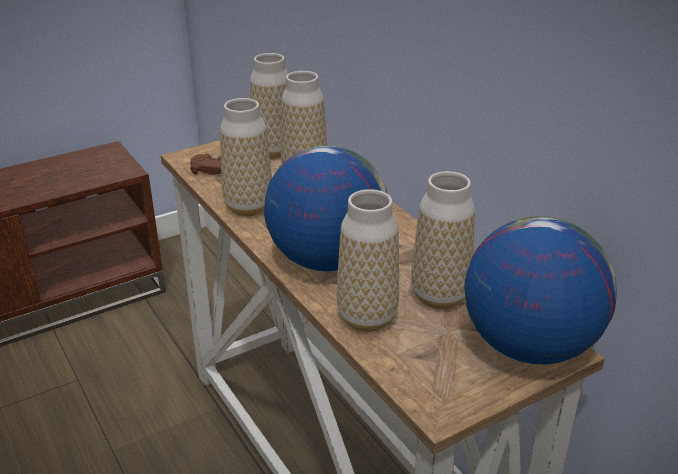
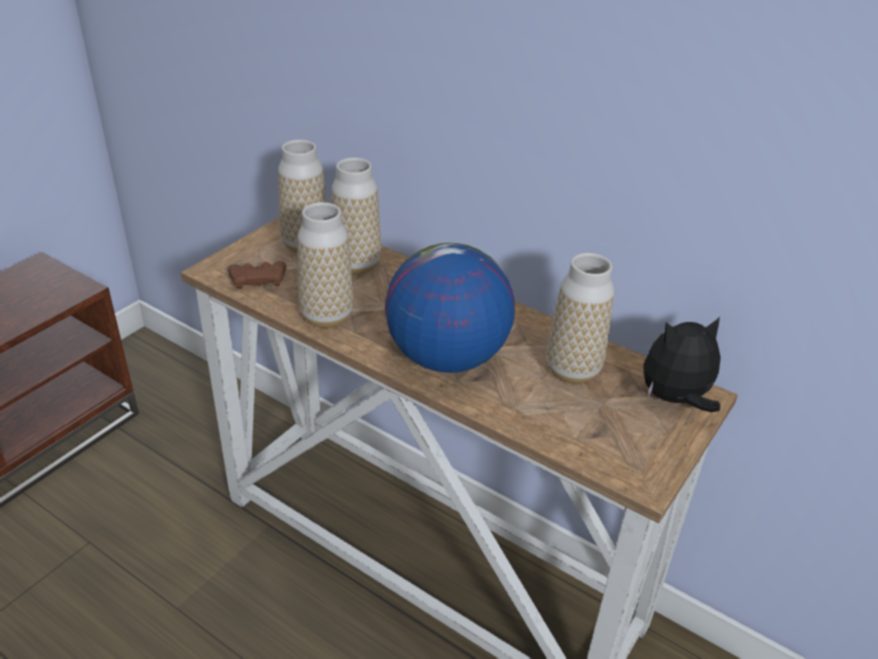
camera: 25 degrees left, 5 degrees up
(367, 318) = (525, 409): vase -> none
(528, 346) = (675, 399): globe -> plush toy

